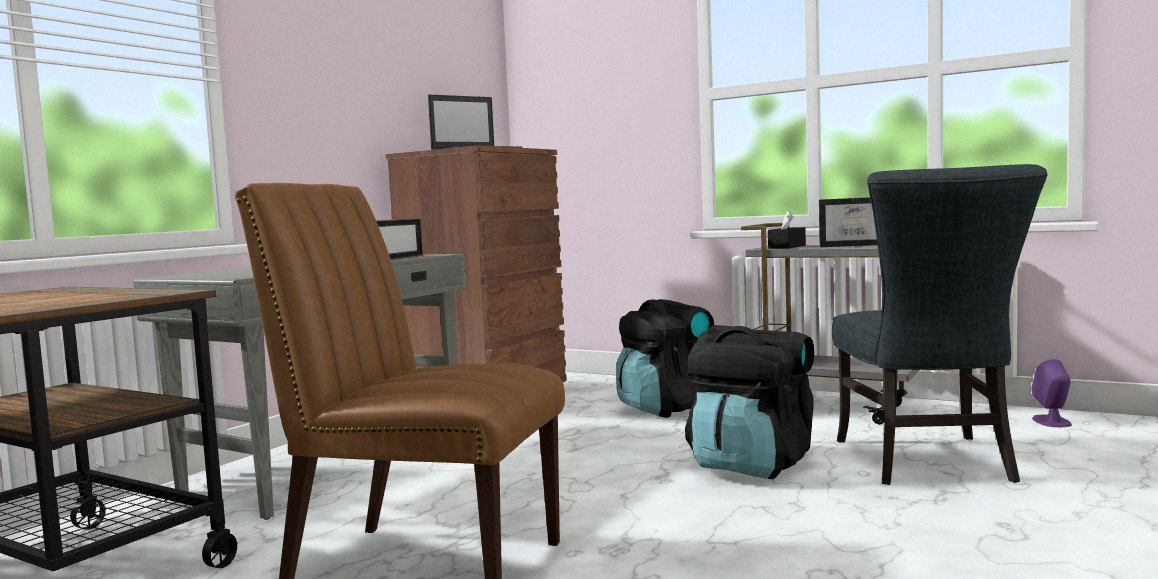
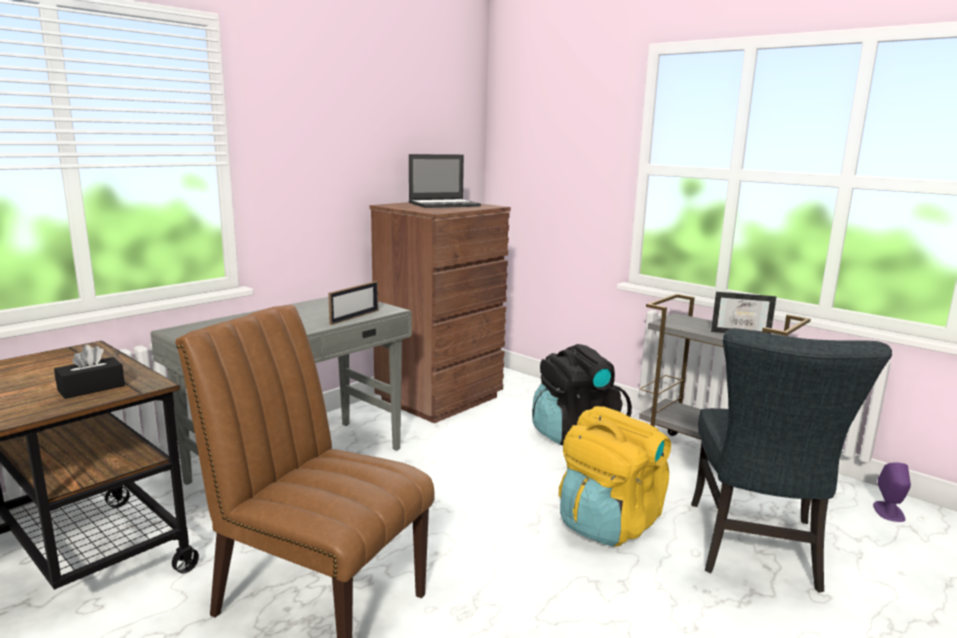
camera: 10 degrees right, 10 degrees up
(751, 464) = (609, 523): black backpack -> yellow backpack
(787, 247) = (686, 322): black tissue box -> black tissue box (91, 388)

